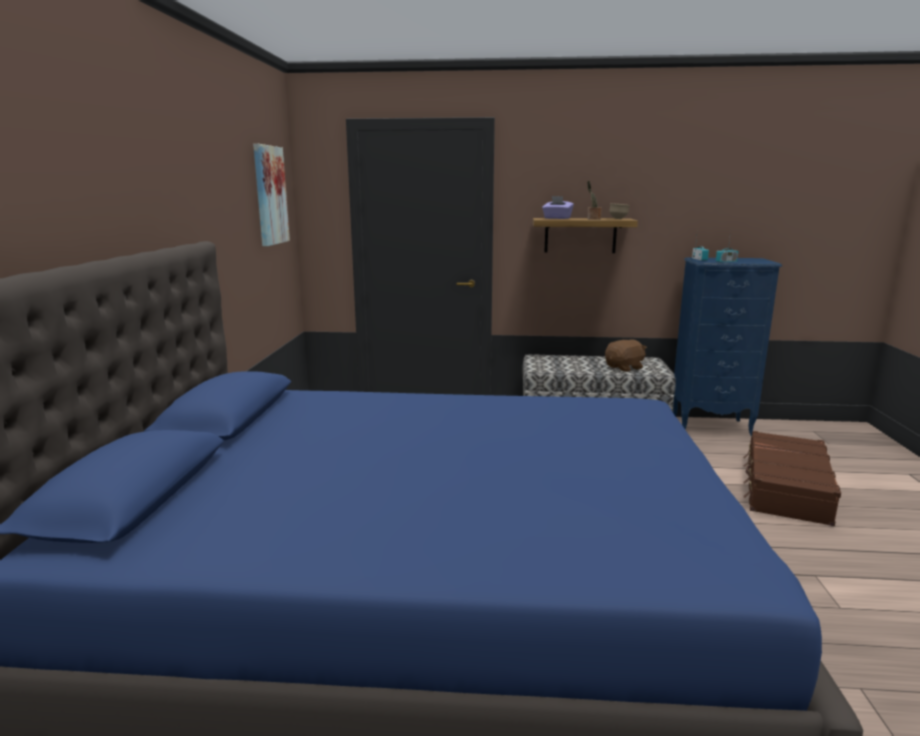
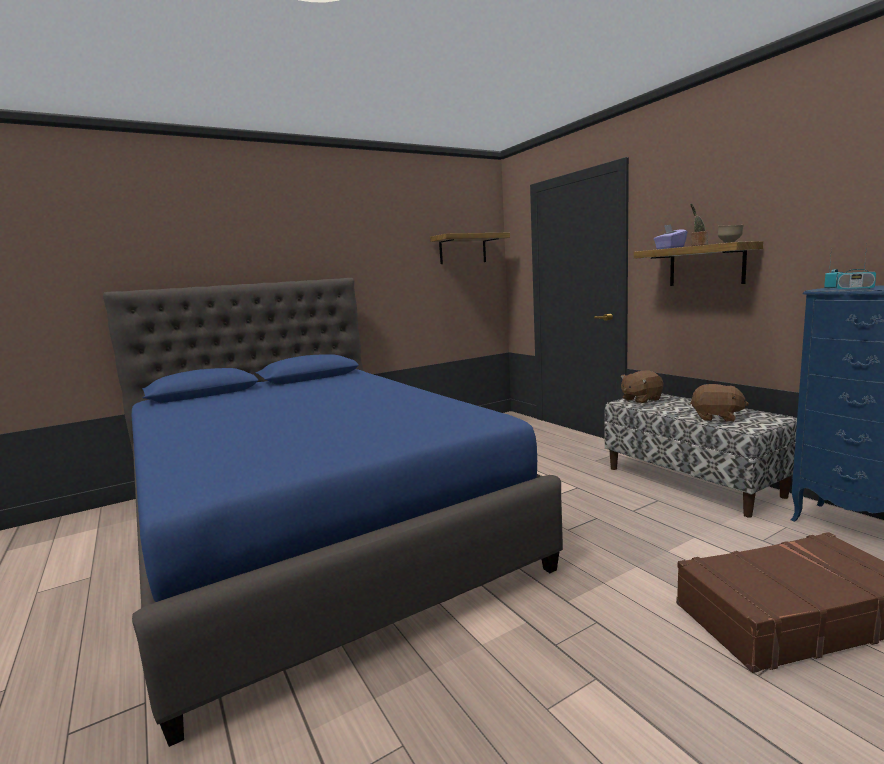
camera: 55 degrees right, 5 degrees down
(270, 195) = (462, 249): picture -> shelf
(542, 363) = (640, 400): none -> brown plush toy

